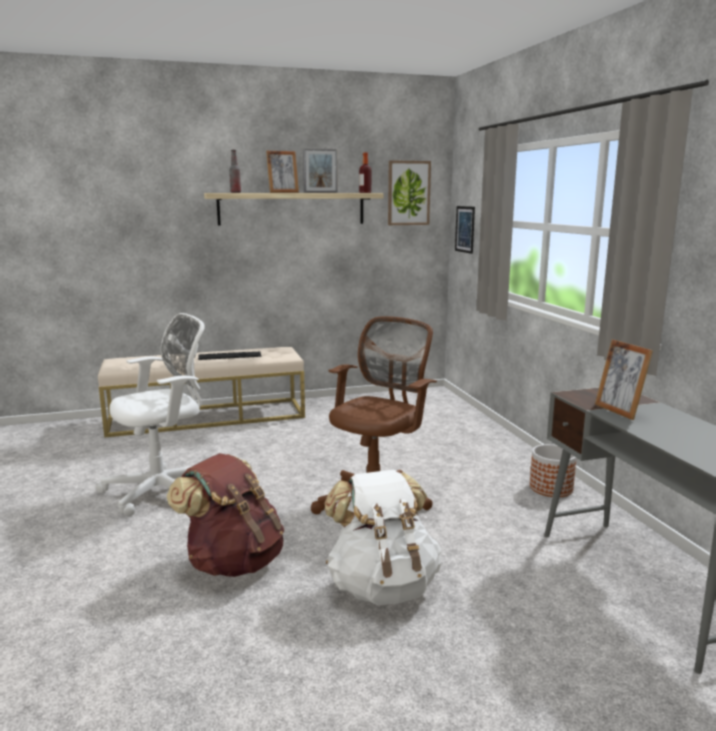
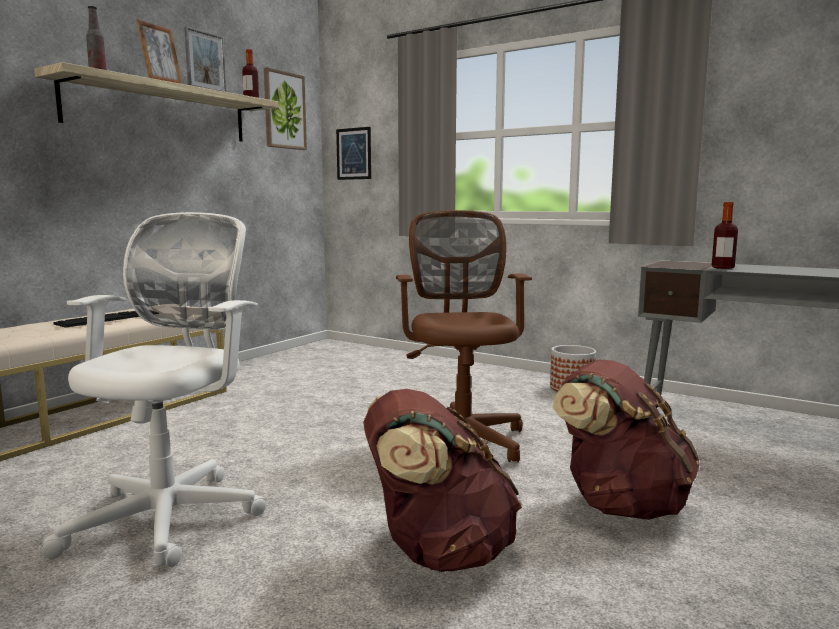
camera: 40 degrees left, 5 degrees down
(382, 586) = (620, 504): white backpack -> brown backpack
(618, 411) = (722, 268): picture frame -> bottle

